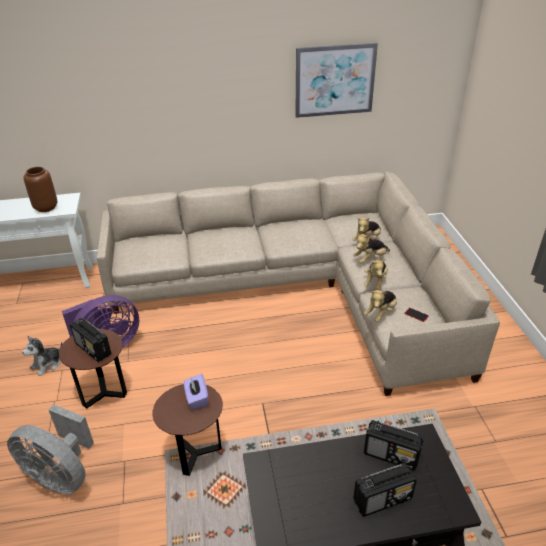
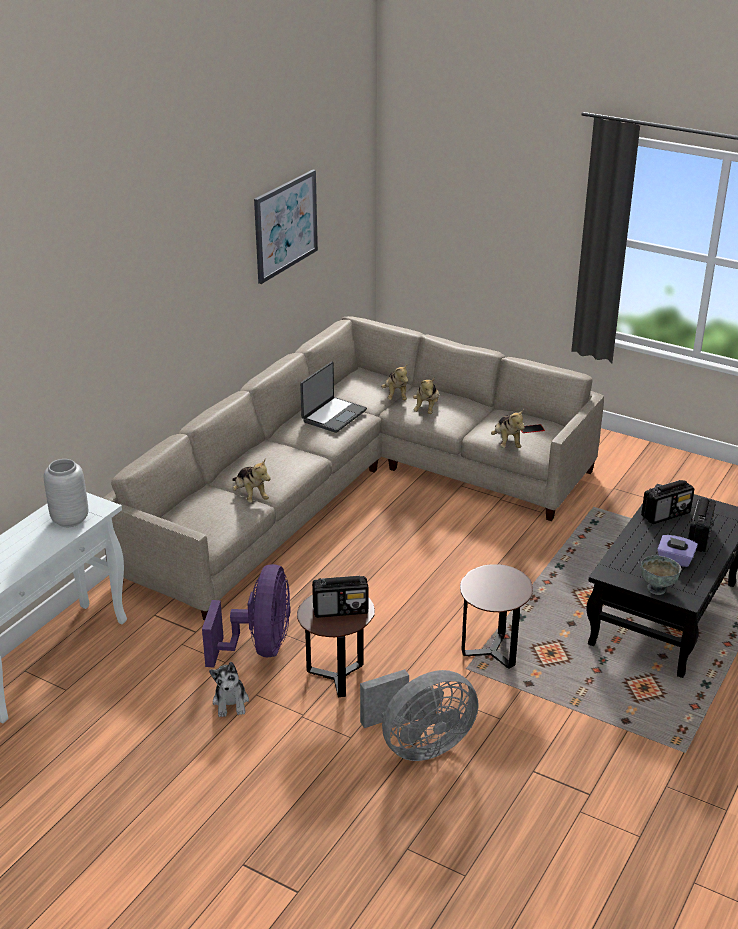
camera: 50 degrees left, 5 degrees down
(46, 208) = (71, 519): brown vase -> grey vase
(197, 398) = (491, 577): purple tissue box -> purple tissue box (675, 560)
(269, 510) = (657, 588): none -> grey bowl
(308, 232) = (333, 415): none -> laptop
(375, 282) = (462, 423): plush toy -> plush toy (250, 496)

